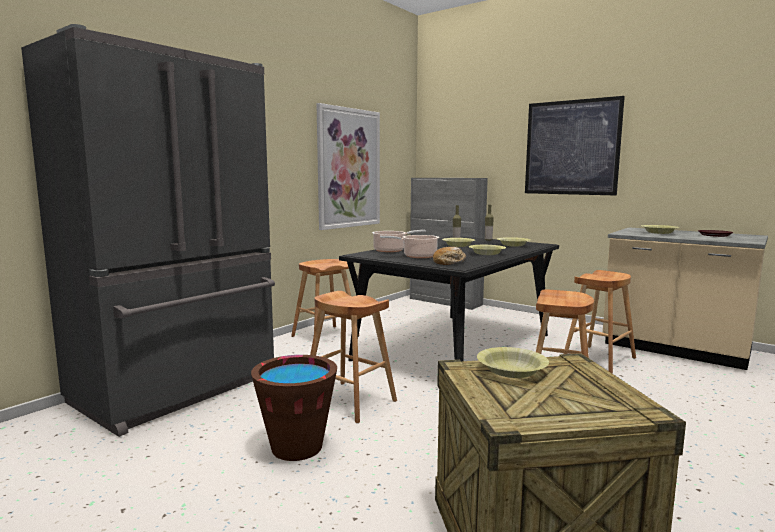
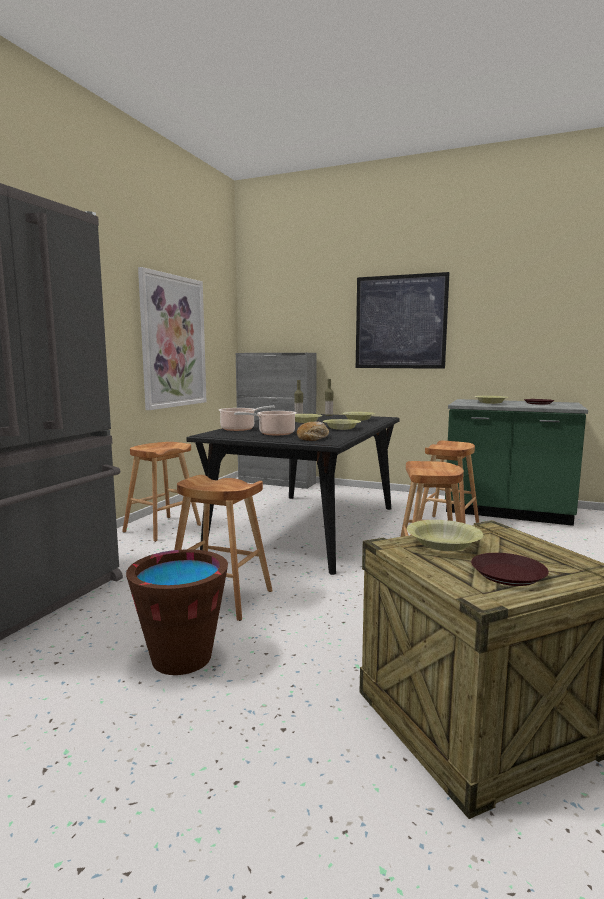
camera: 15 degrees left, 0 degrees up
(550, 405) = (508, 574): none -> brown plate
(675, 349) = (507, 512): beige counter -> green counter

